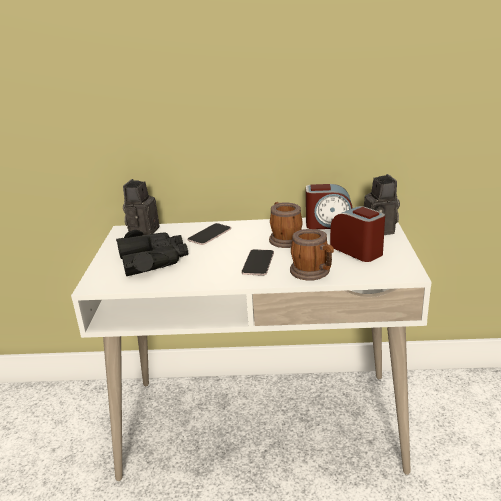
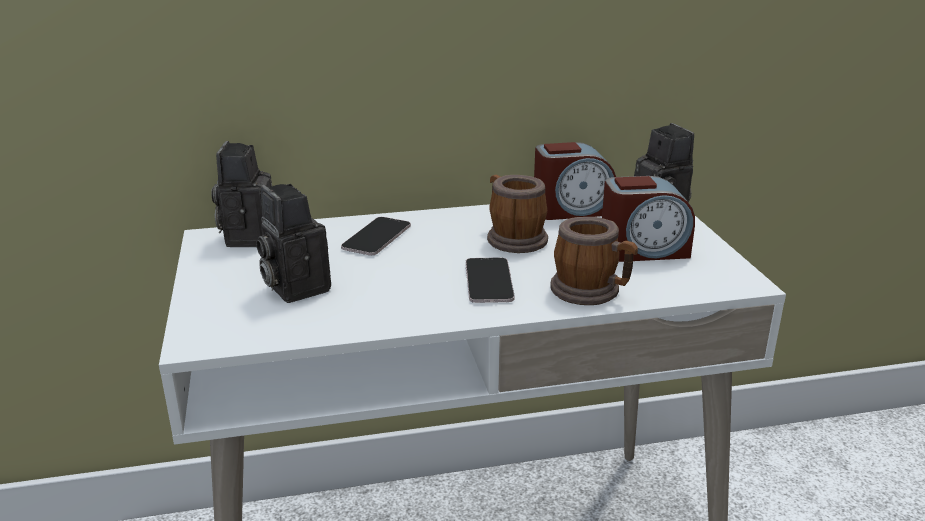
camera: 15 degrees left, 0 degrees up
(153, 260) = (294, 287): black binoculars -> camera
(357, 250) = (643, 251): alarm clock -> alarm clock turned 135 degrees clockwise

